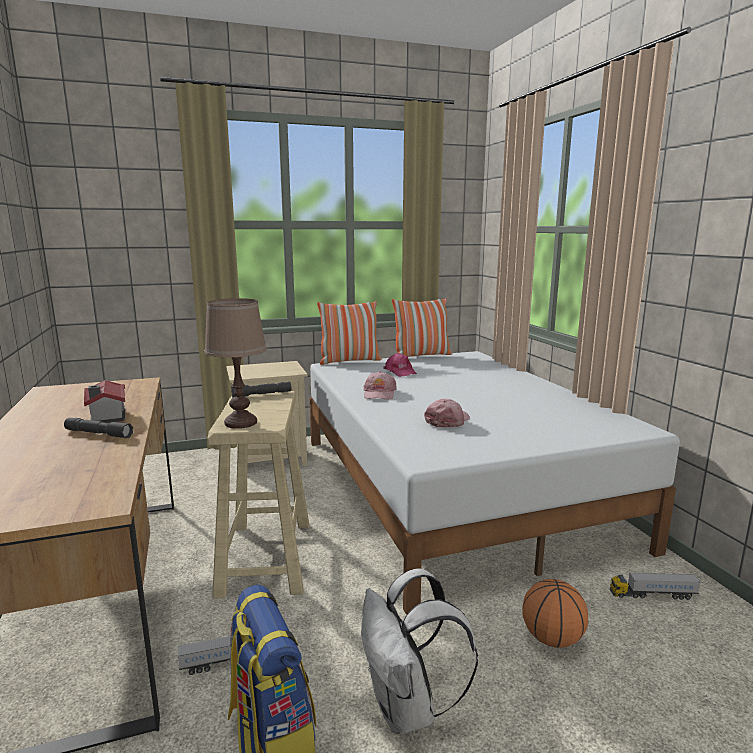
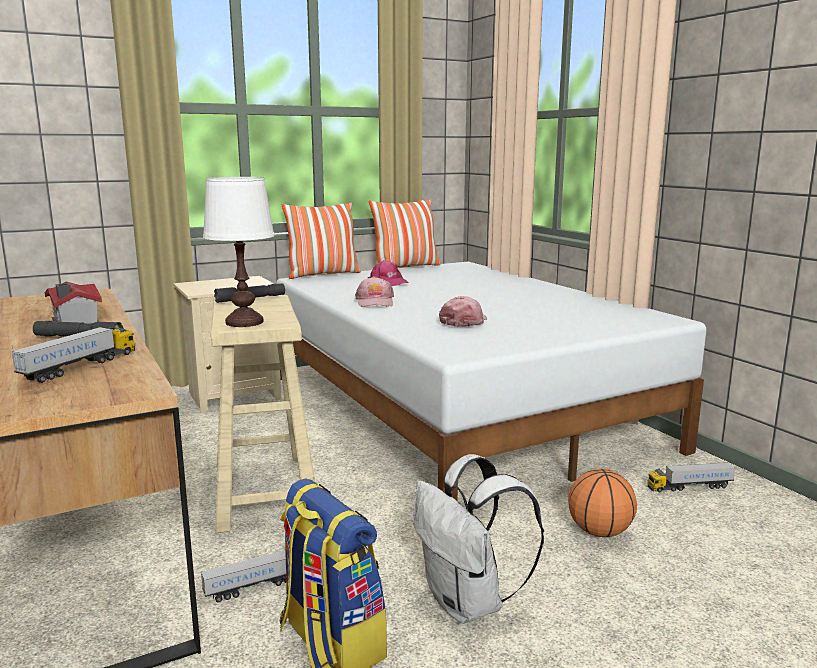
camera: 10 degrees left, 0 degrees up
(76, 470) = (80, 367): none -> toy truck
(240, 422) = (244, 322): brown table lamp -> white table lamp

